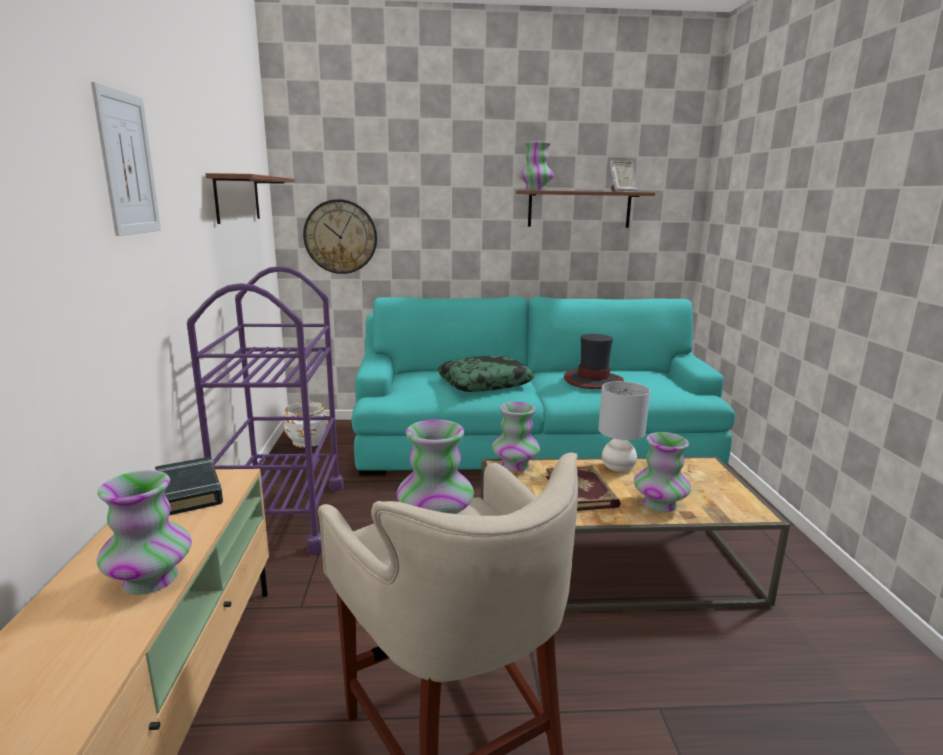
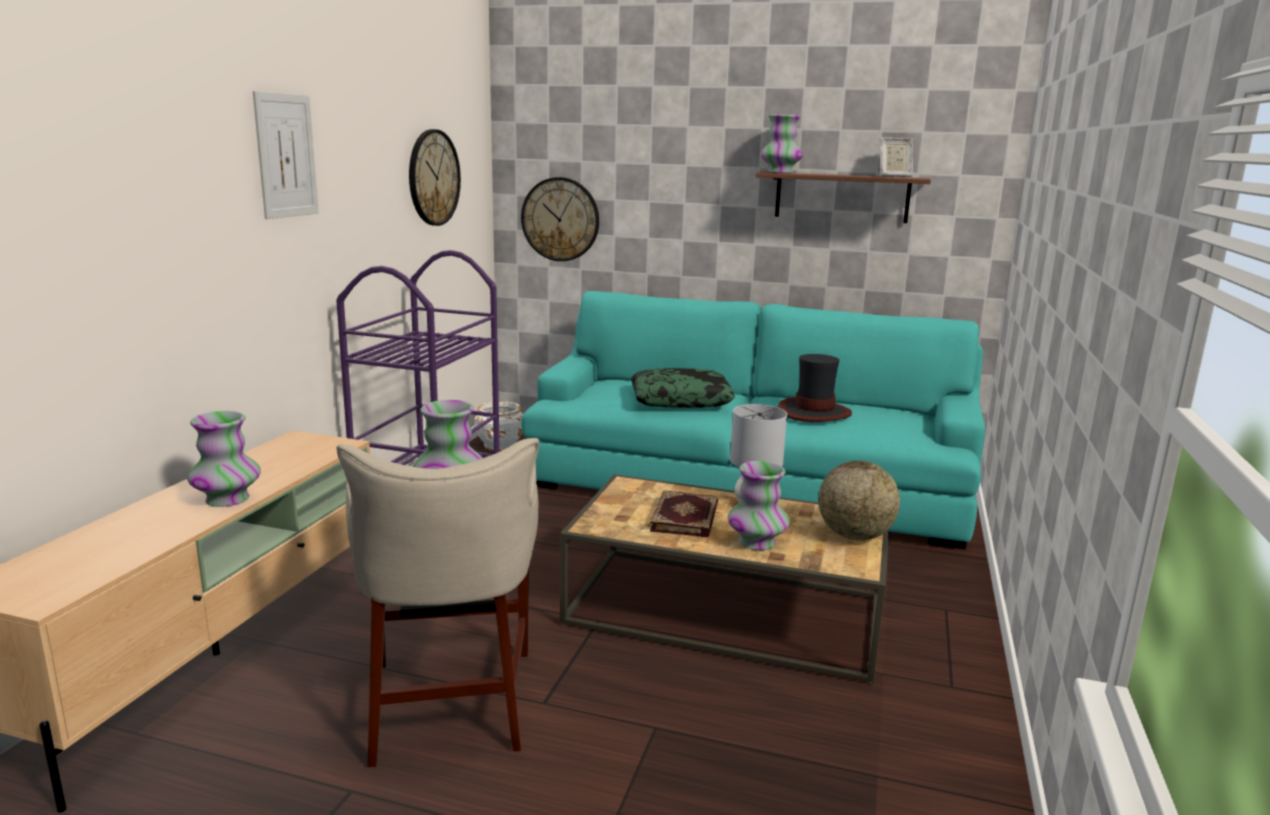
camera: 20 degrees right, 0 degrees up
(189, 491) = (300, 449): black book -> none
(237, 198) = (433, 178): shelf -> wall clock
(515, 465) = (641, 484): vase -> none
(719, 482) = (854, 536): none -> globe

